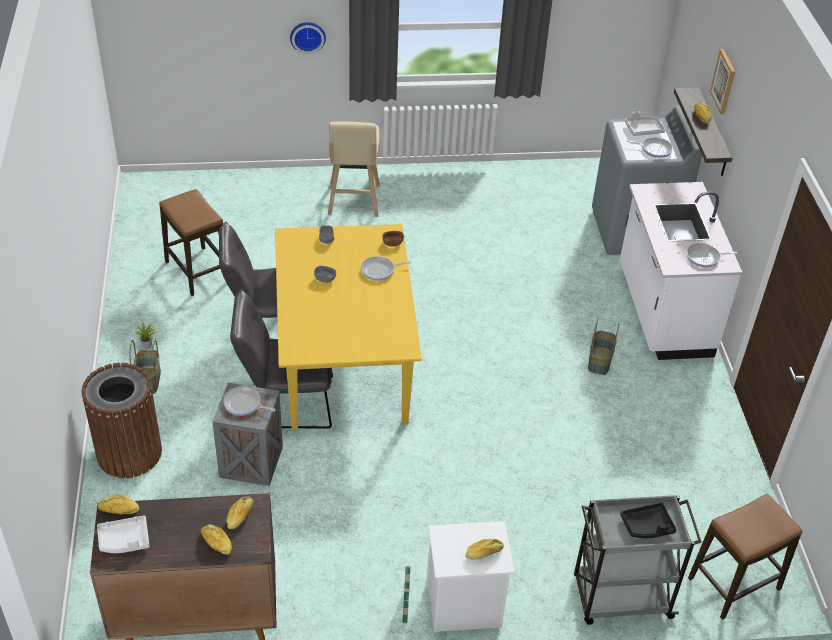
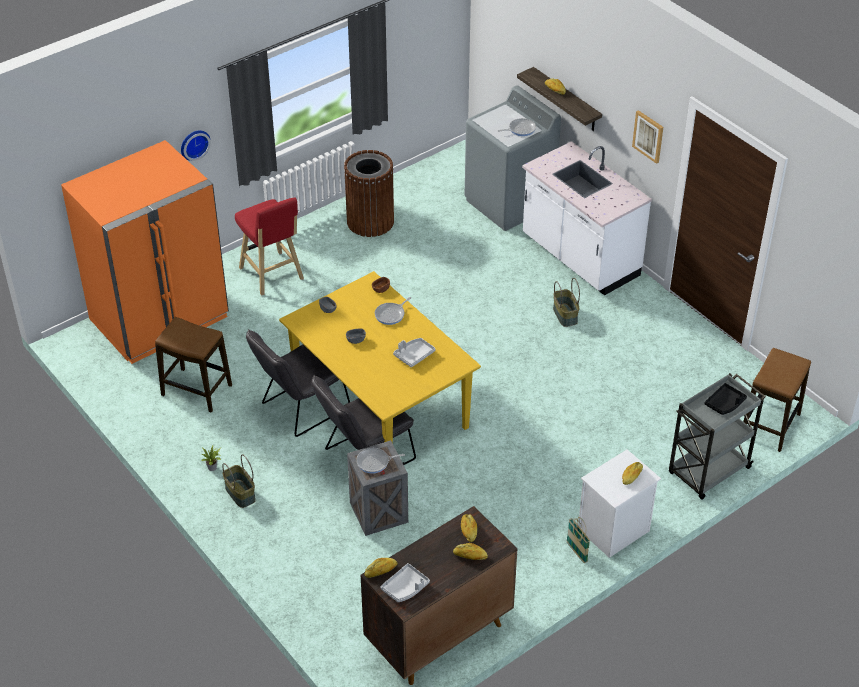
camera: 30 degrees left, 0 degrees up
(129, 453) = (279, 553): brown trash can -> brown trash can (370, 221)
(225, 197) = (160, 319): none -> orange fridge
(353, 202) = (272, 275): beige stool -> red stool
(643, 130) = (499, 117): grey tray -> grey tray (414, 355)
(705, 257) = (619, 199): frying pan -> none
(724, 81) = (568, 56): picture -> picture (648, 136)

